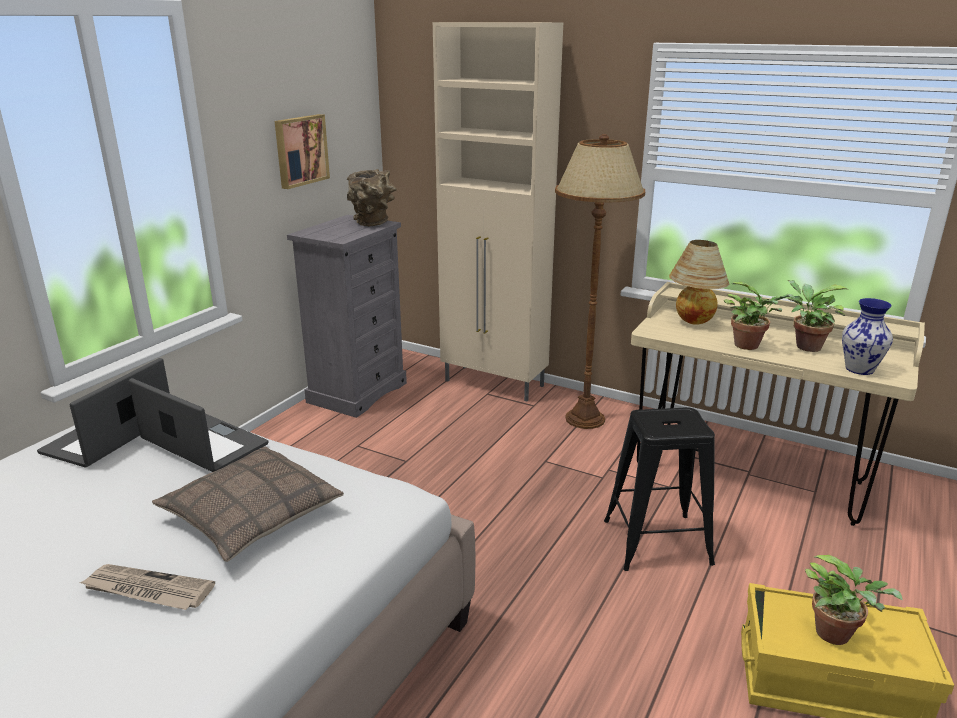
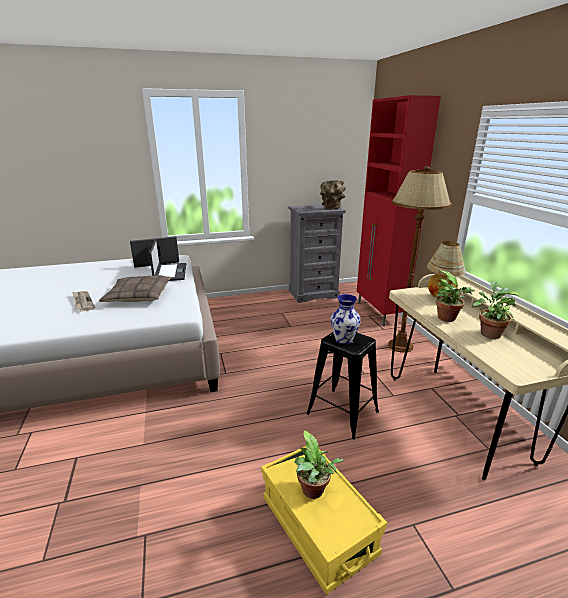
camera: 45 degrees right, 0 degrees up
(300, 150) = (306, 166): picture -> none
(495, 384) = (379, 313): beige cabinet -> red cabinet
(859, 369) = (498, 358): vase -> vase (344, 339)

